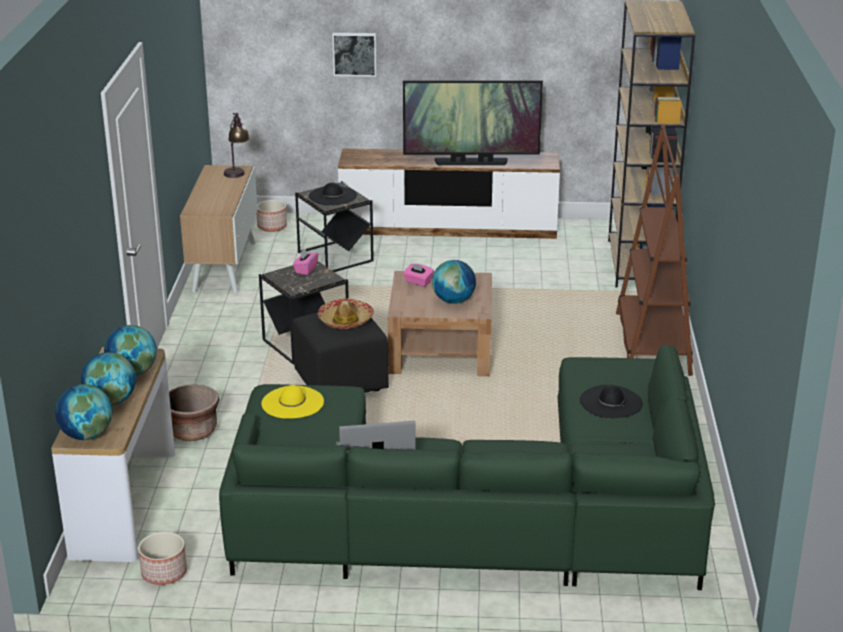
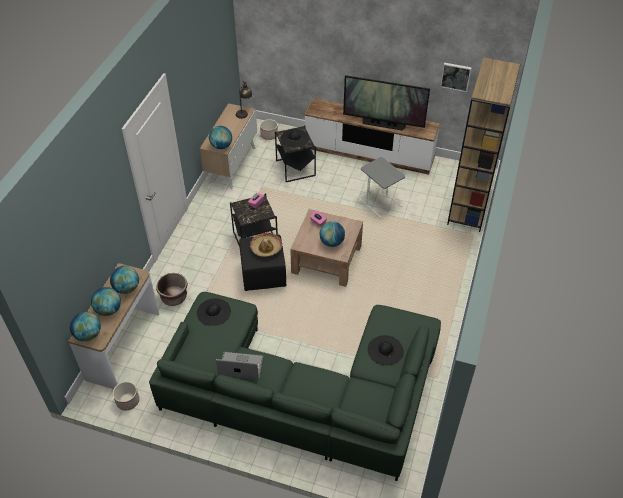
camera: 15 degrees right, 20 degrees up
(217, 209) = (221, 146): none -> globe
(292, 402) = (213, 312): yellow hat -> black hat
(354, 53) = (322, 48): picture -> picture (455, 76)
(496, 277) = (380, 202): none -> grey side table
(652, 343) = (449, 278): brown bookcase -> none

